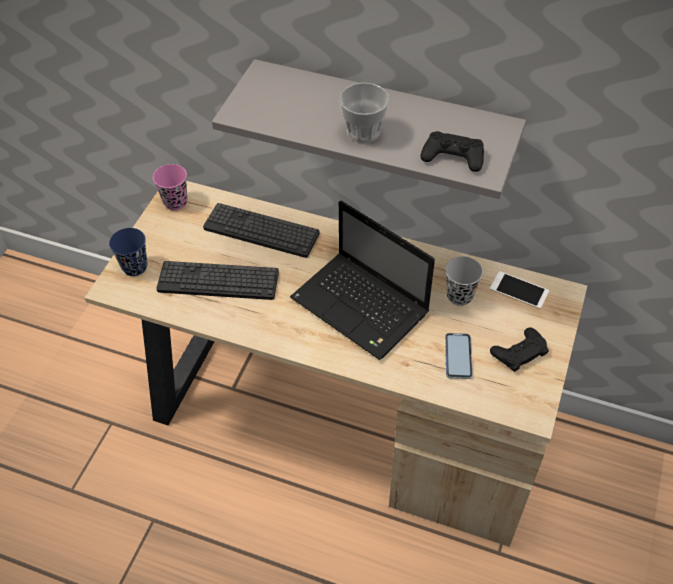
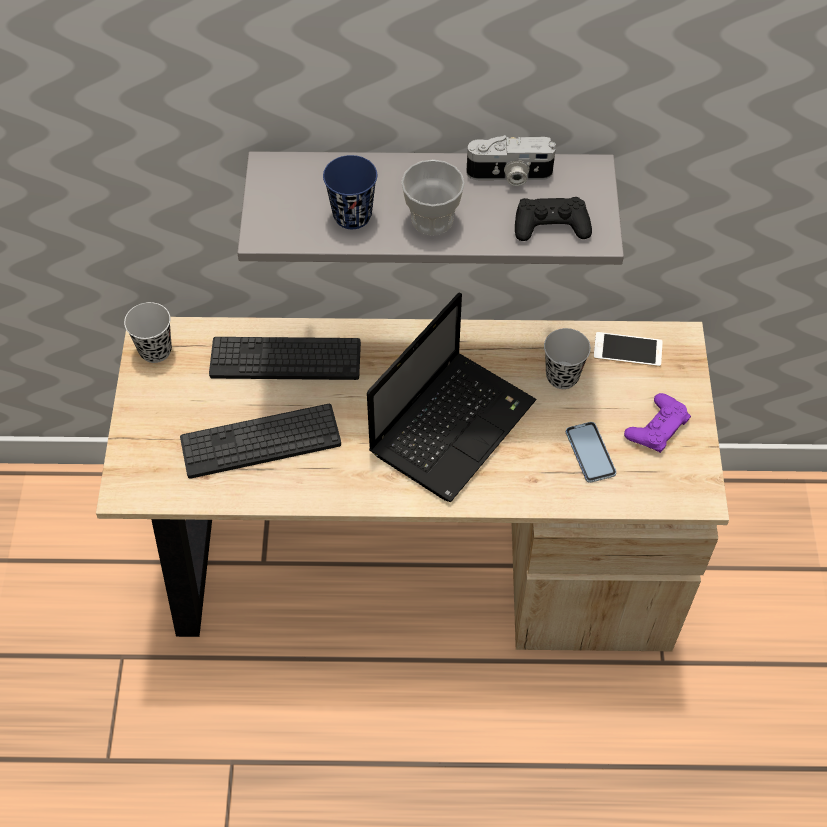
camera: 20 degrees left, 5 degrees up
(134, 267) = (143, 453): blue cup -> blue cup (352, 216)
(175, 202) = (155, 350): pink cup -> black cup
(362, 307) = (453, 424): laptop -> laptop turned 75 degrees counterclockwise
(437, 116) = (509, 175): none -> camera
(519, 352) = (657, 427): black game controller -> purple game controller

